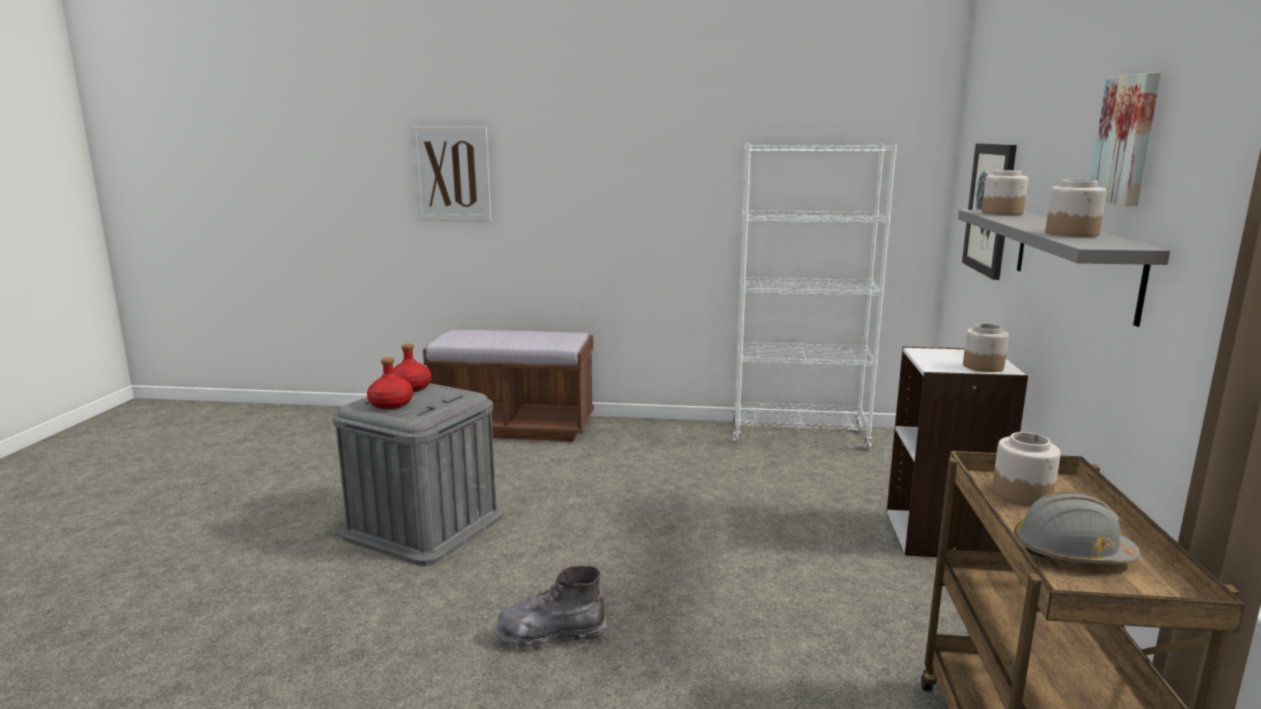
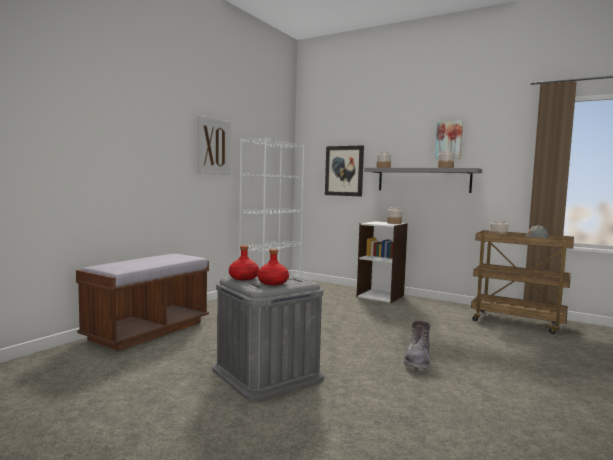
camera: 65 degrees left, 10 degrees down
(452, 174) = (80, 138): picture -> picture (213, 146)

